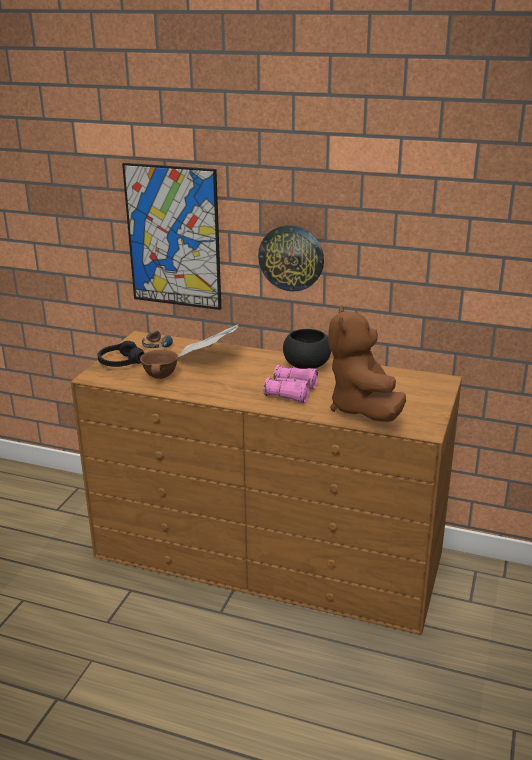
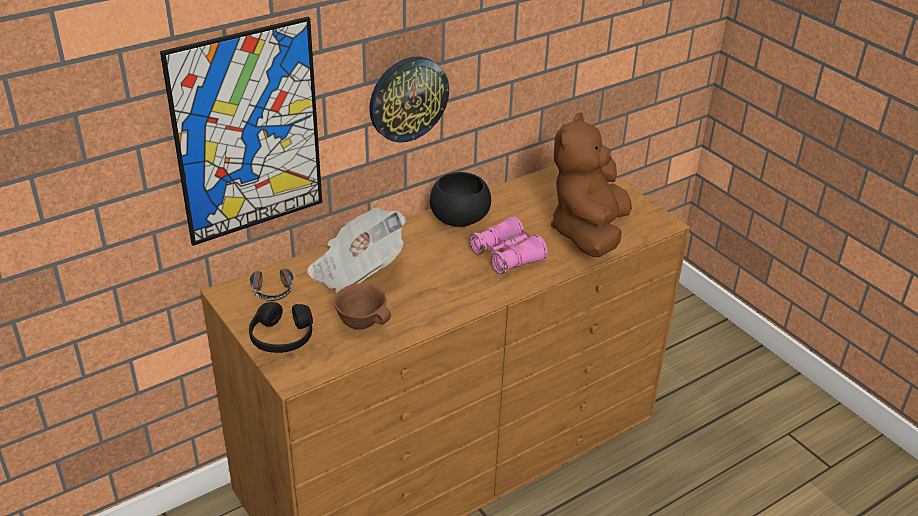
camera: 55 degrees left, 10 degrees up
(363, 409) = (588, 233): brown plush toy -> brown plush toy turned 75 degrees clockwise

